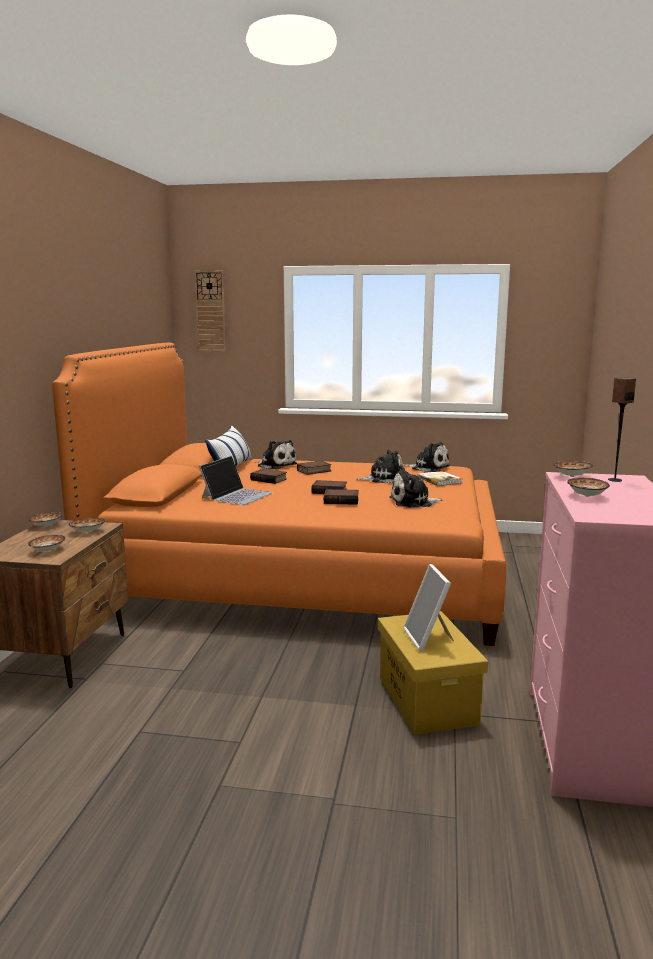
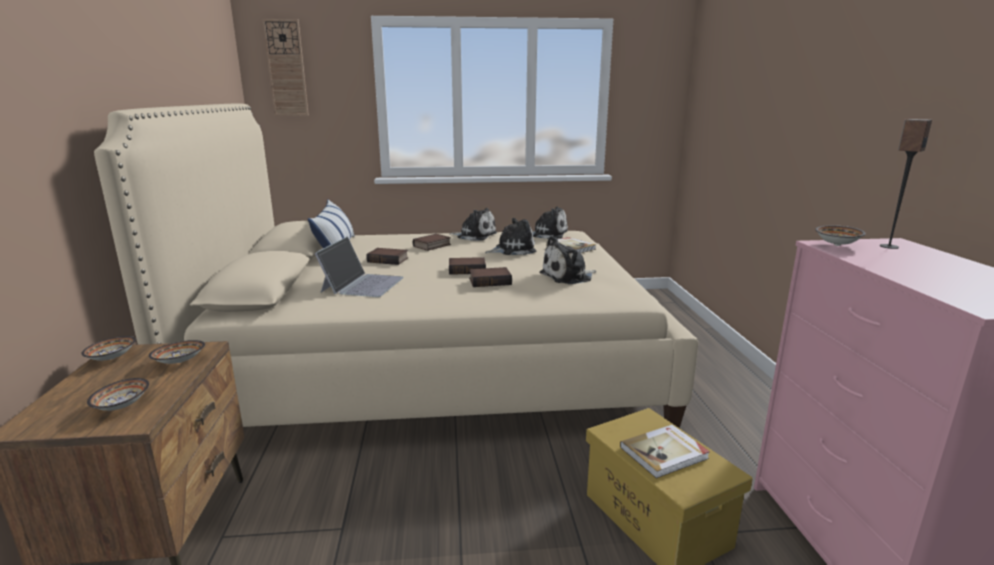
camera: 15 degrees left, 5 degrees up
(275, 465) = (385, 242): plush toy -> plush toy (475, 236)
(304, 574) = (435, 361): orange bed -> beige bed
(428, 638) = (665, 453): picture frame -> book
(587, 496) = (911, 273): bowl -> none

